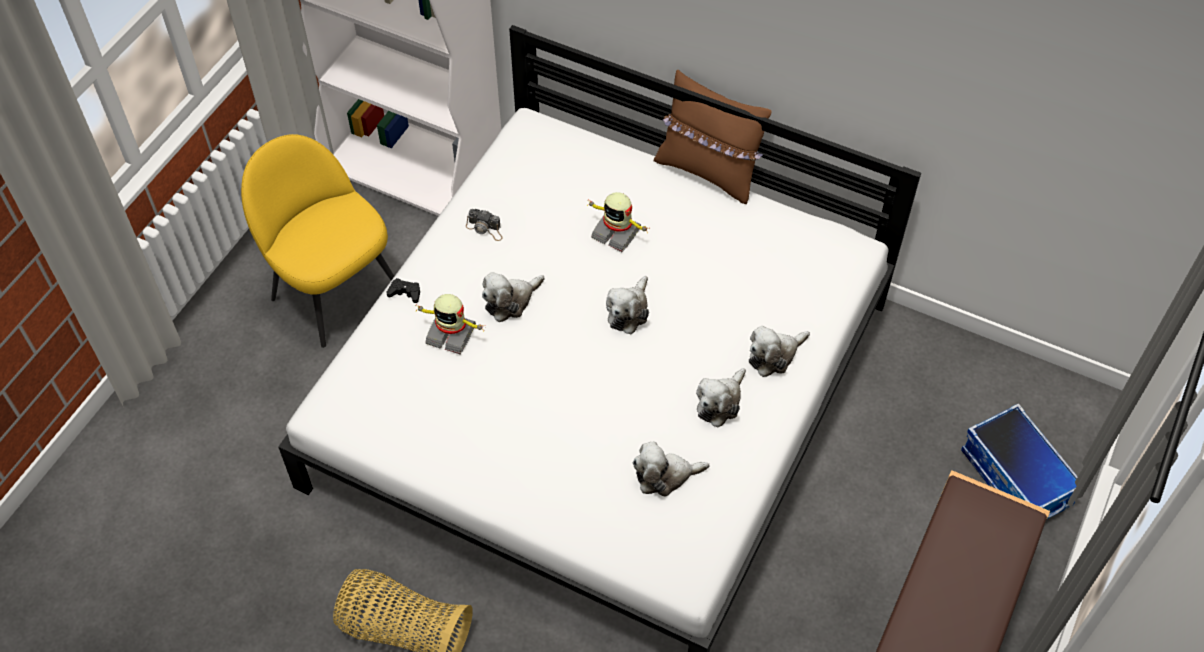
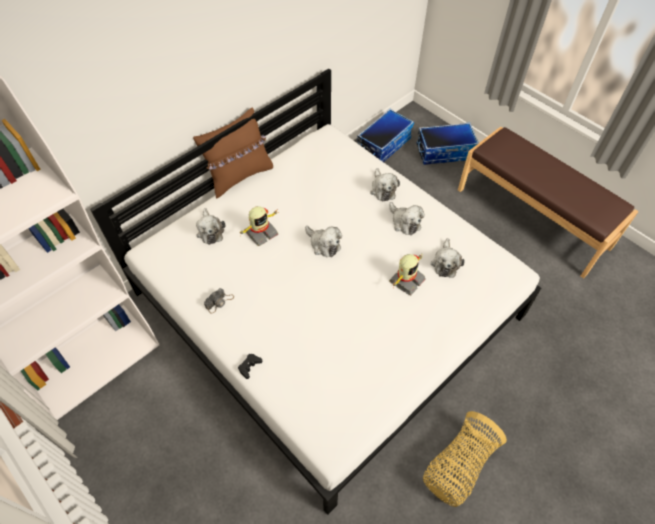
camera: 70 degrees left, 0 degrees up
(334, 291) = (172, 442): yellow chair -> none
(451, 333) = (297, 346): toy robot -> toy robot (406, 280)
(511, 301) = (287, 304): plush toy -> plush toy (210, 231)
(975, 376) = (383, 145): none -> storage box

